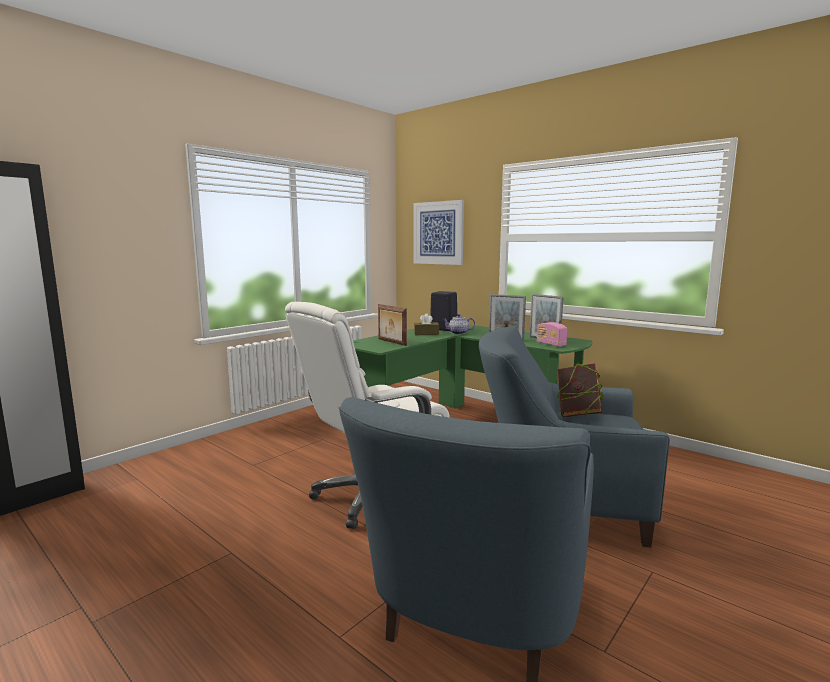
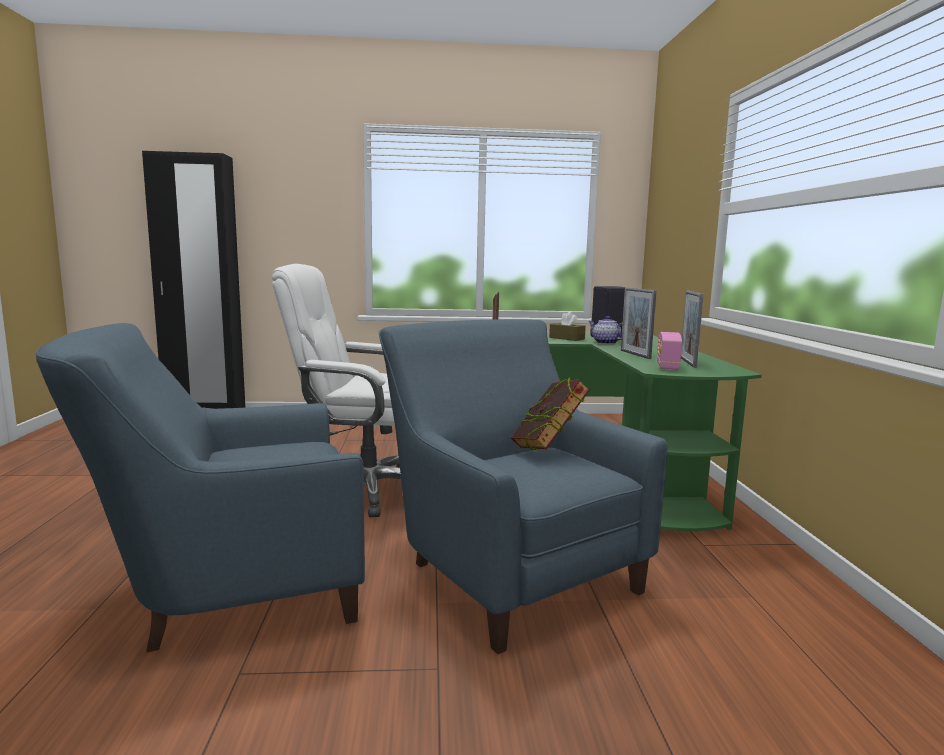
camera: 45 degrees right, 0 degrees up
(438, 233) = (673, 209): picture -> none

